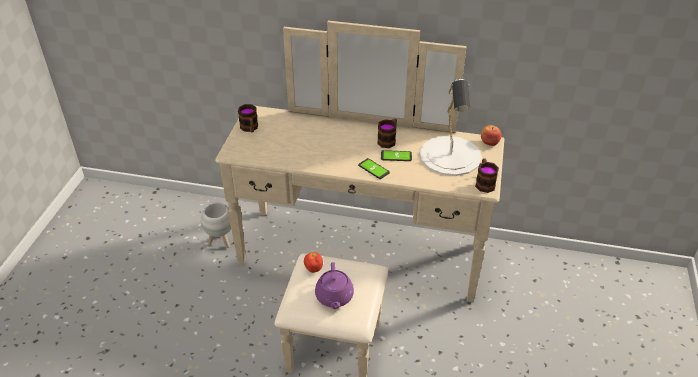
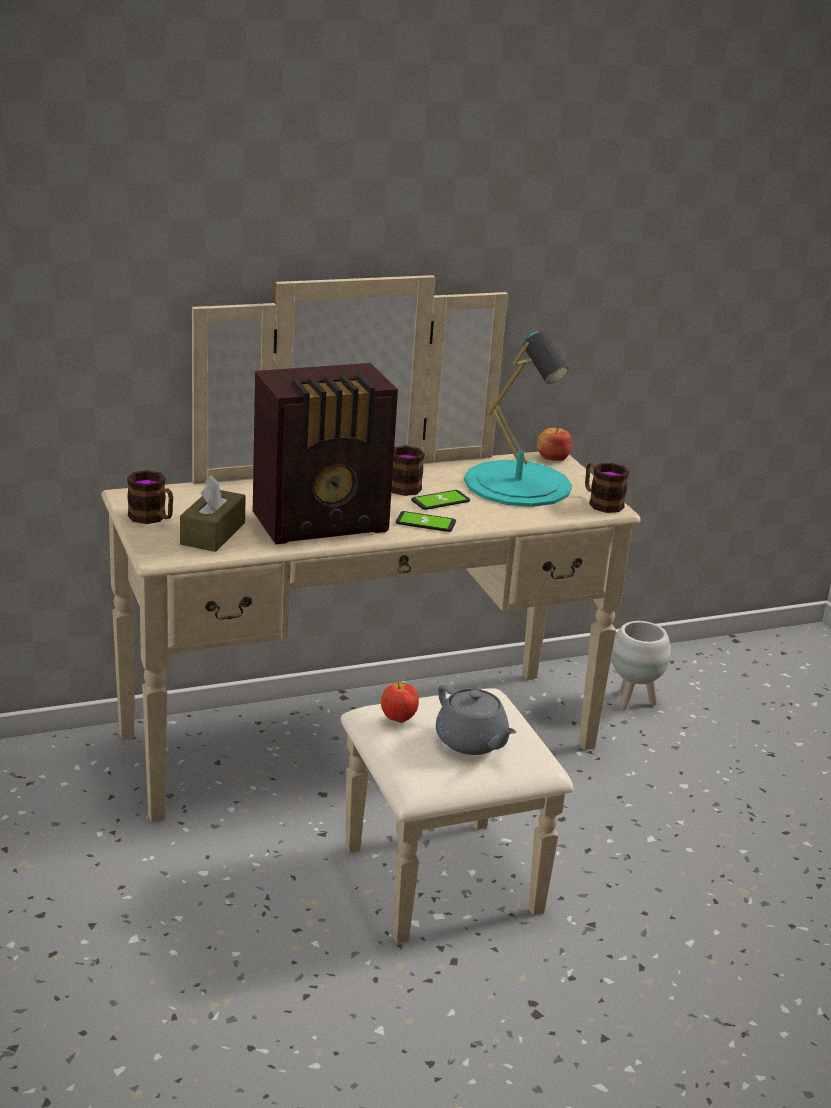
camera: 35 degrees left, 15 degrees down
(221, 242) = (85, 802): white planter -> white planter (633, 701)
(266, 146) = (213, 533): none -> brown tissue box
(323, 154) = (323, 523): none -> radio
(334, 297) = (472, 742): purple teapot -> grey teapot
(450, 156) = (518, 484): white table lamp -> turquoise table lamp

